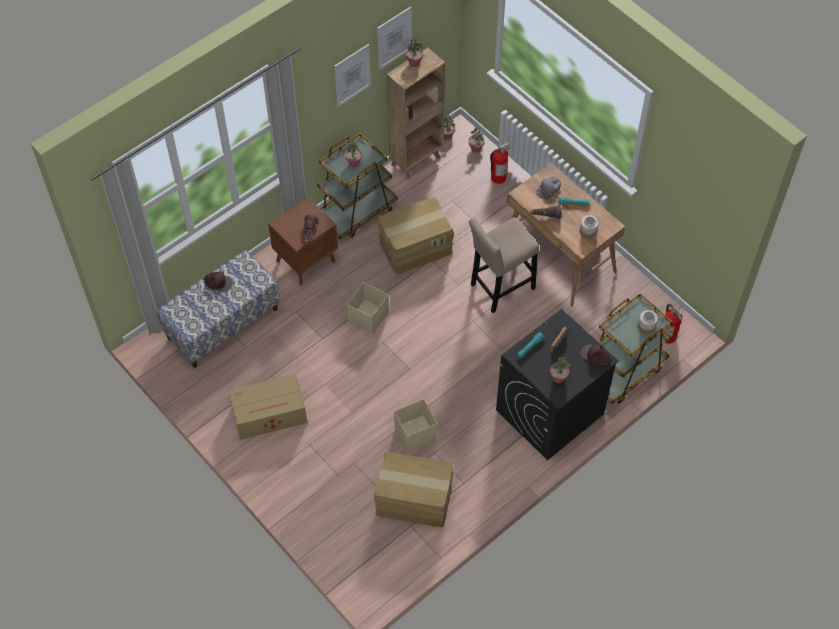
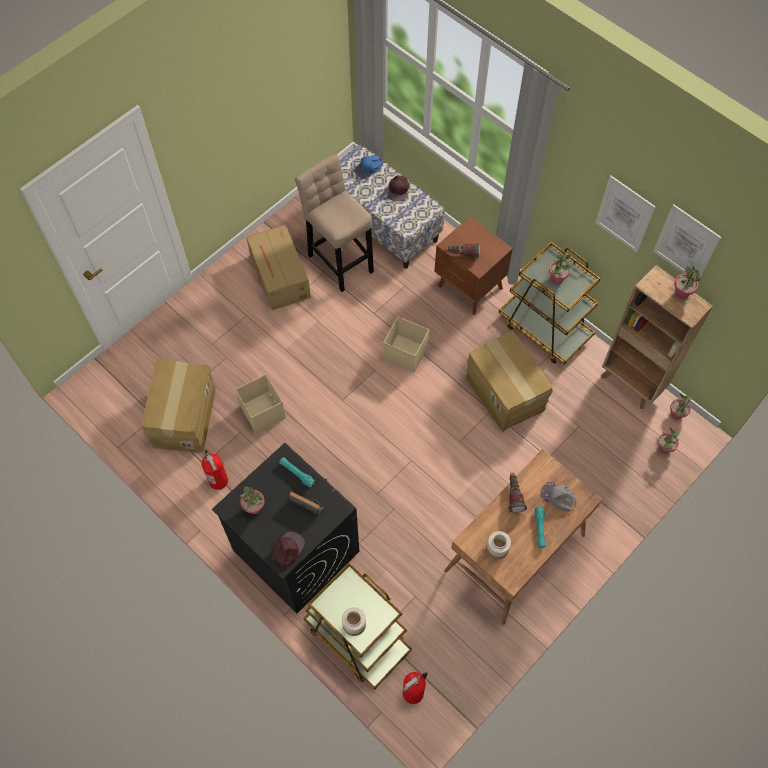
camera: 85 degrees right, 5 degrees up
(188, 305) = (368, 168): none -> blue cap
(498, 177) = (625, 476): fire extinguisher -> fire extinguisher (218, 480)
(499, 288) = (460, 487): beige stool -> beige stool (339, 260)

